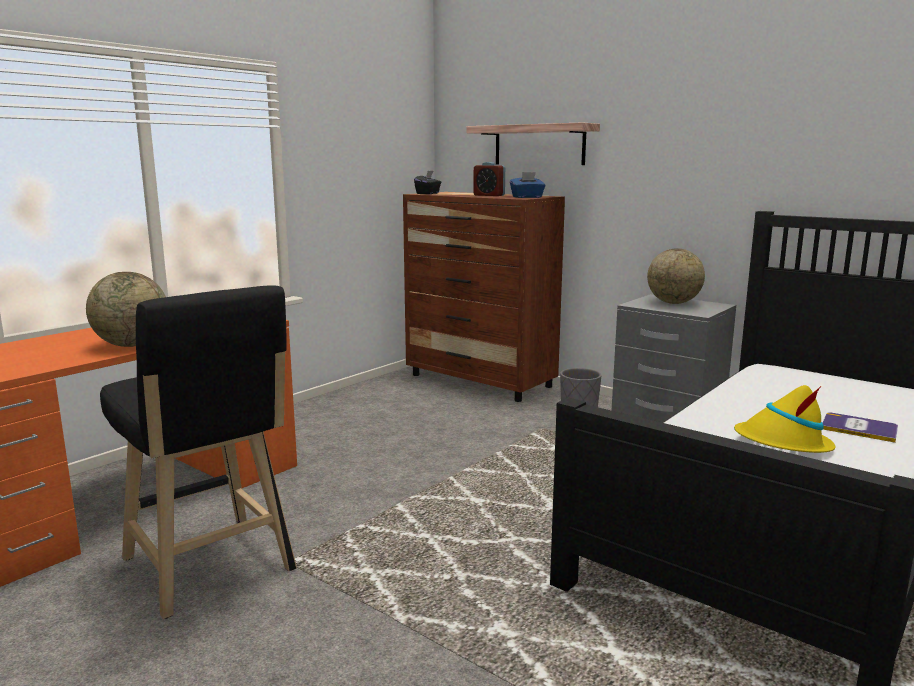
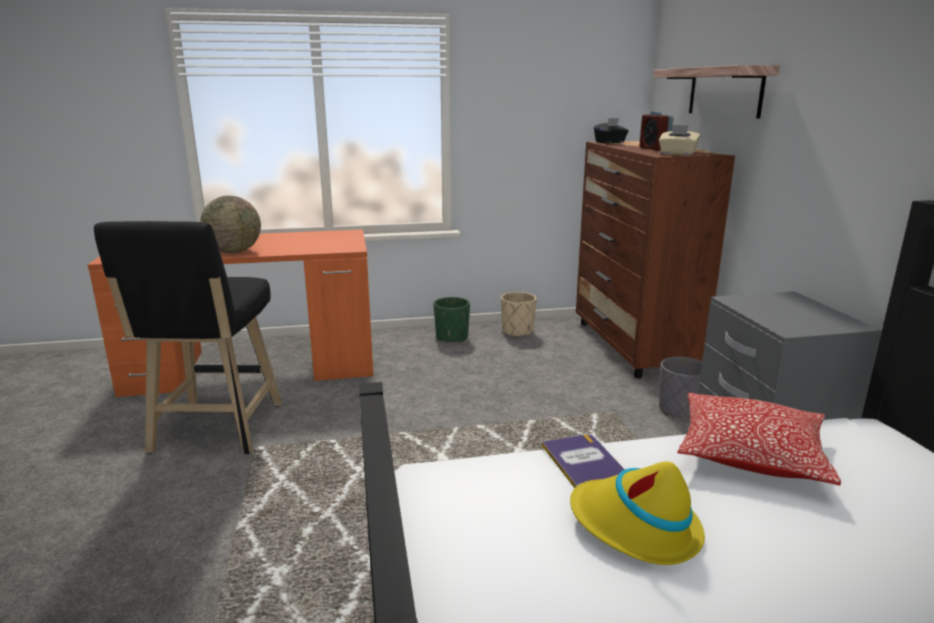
camera: 40 degrees right, 5 degrees up
(317, 414) = (452, 337): none -> green planter
(369, 394) = (517, 331): none -> beige planter
(527, 197) = (677, 154): blue tissue box -> beige tissue box
(673, 303) = (791, 308): globe -> none
(753, 394) = (751, 454): none -> pillow
(859, 428) = (798, 558): book -> book (583, 461)

